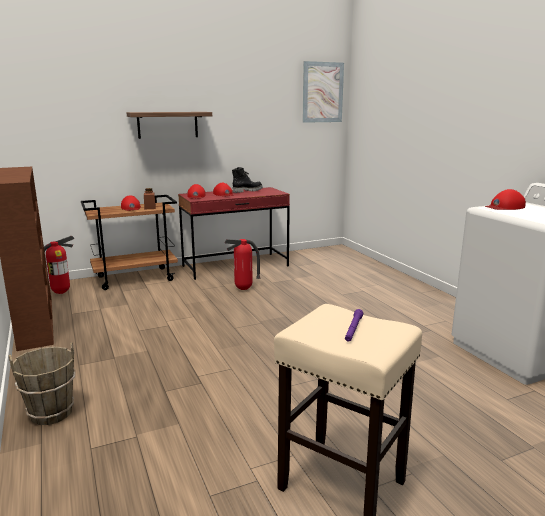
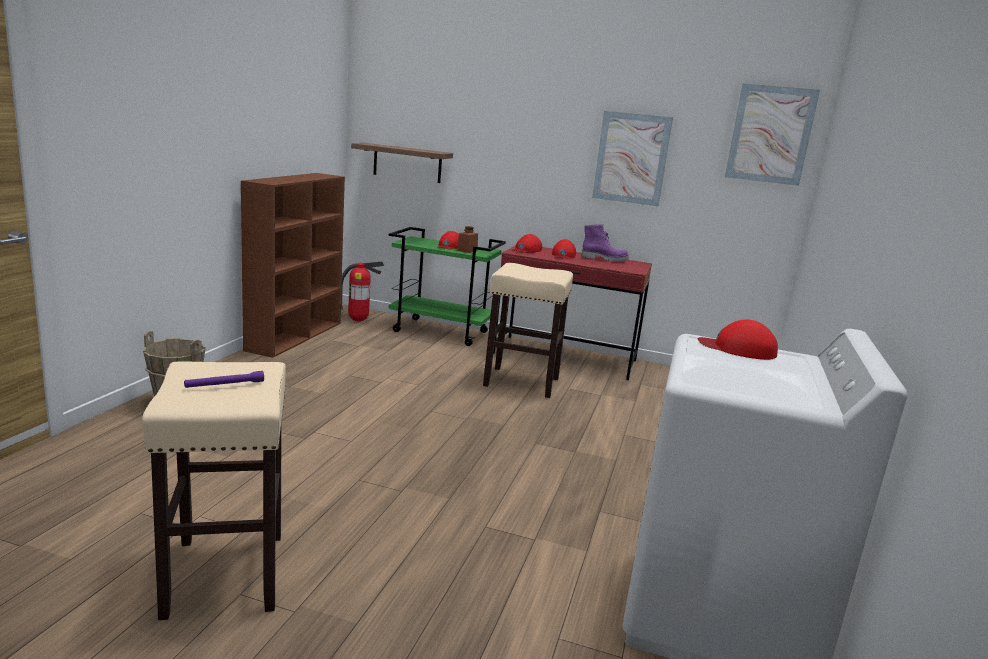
camera: 40 degrees right, 0 degrees up
(136, 278) = (442, 332): brown cart -> green cart
(167, 125) = (523, 154): shelf -> shelf (407, 163)
(243, 289) = (520, 382): fire extinguisher -> beige stool
(245, 118) = (631, 158): none -> picture
(247, 191) = (604, 259): black boot -> purple boot

